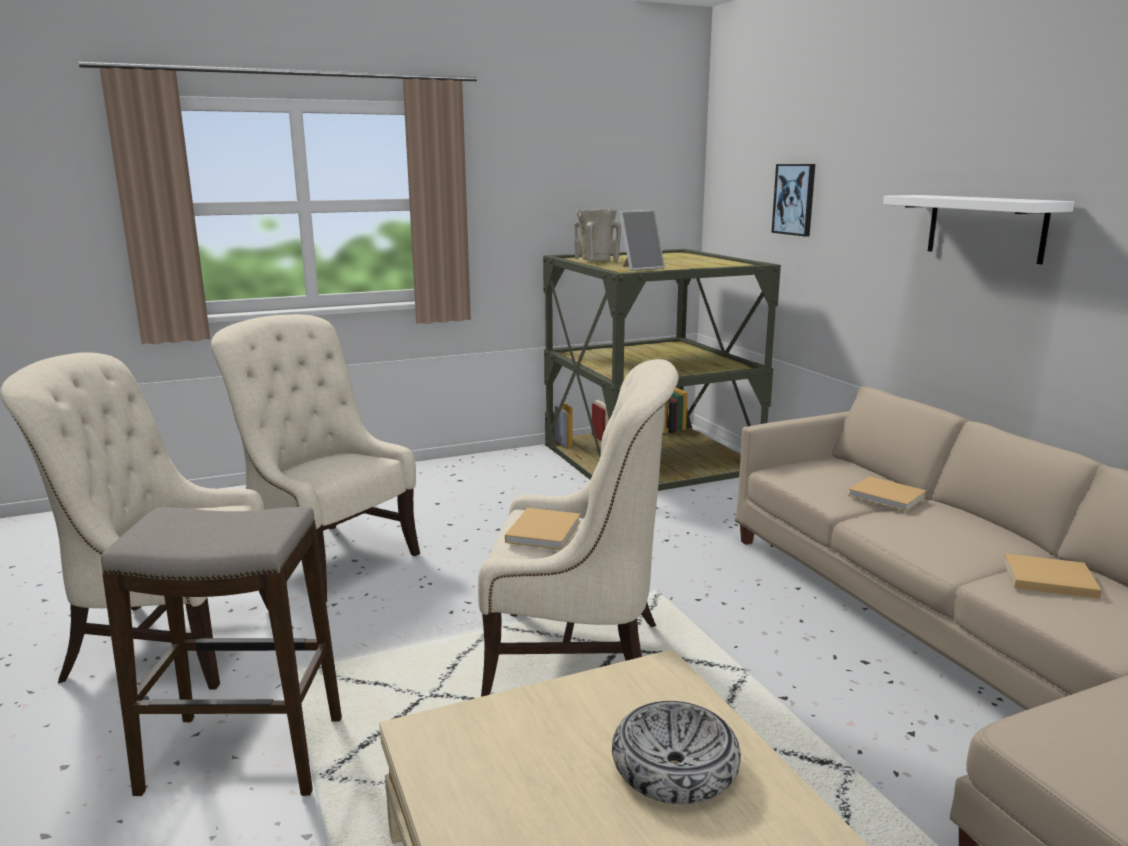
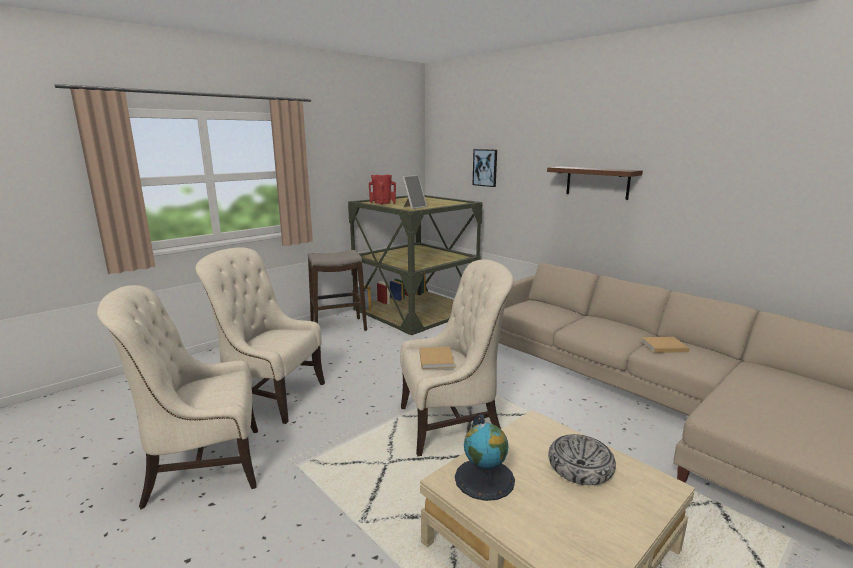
camera: 20 degrees left, 0 degrees up
(243, 755) = (303, 522): stool -> stool (338, 327)
(485, 744) = (484, 479): none -> globe
(596, 261) = (382, 203): beige vase -> red vase
(888, 497) = (571, 316): beige book -> none
(985, 227) = (597, 182): white shelf -> brown shelf

